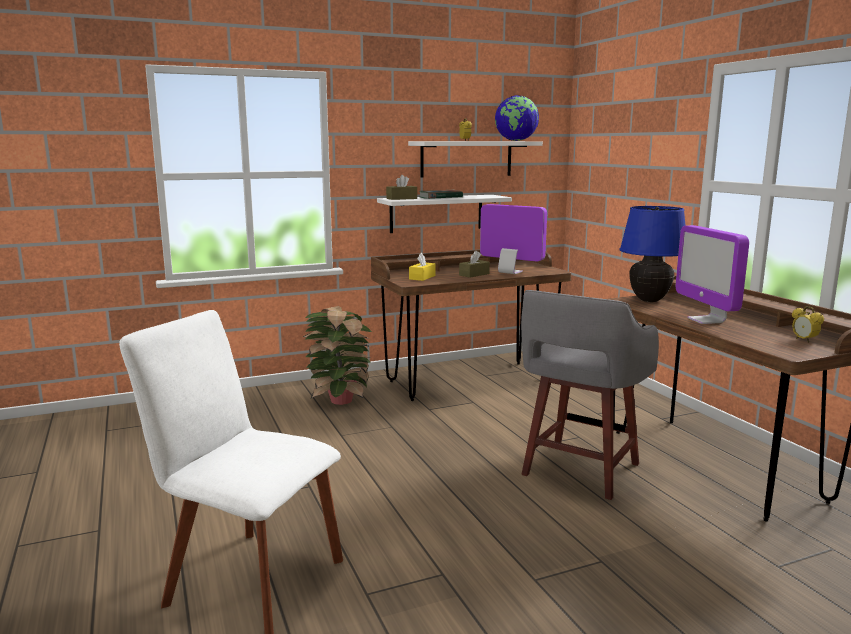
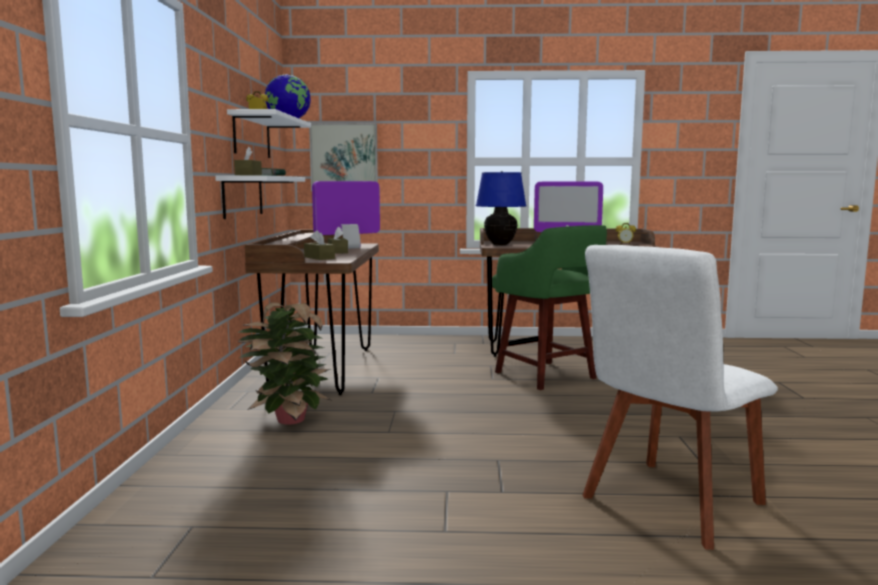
camera: 65 degrees left, 5 degrees down
(422, 277) = (319, 258): yellow tissue box -> brown tissue box
(579, 471) = (547, 376): grey stool -> green stool
(603, 173) = (344, 157): none -> picture

